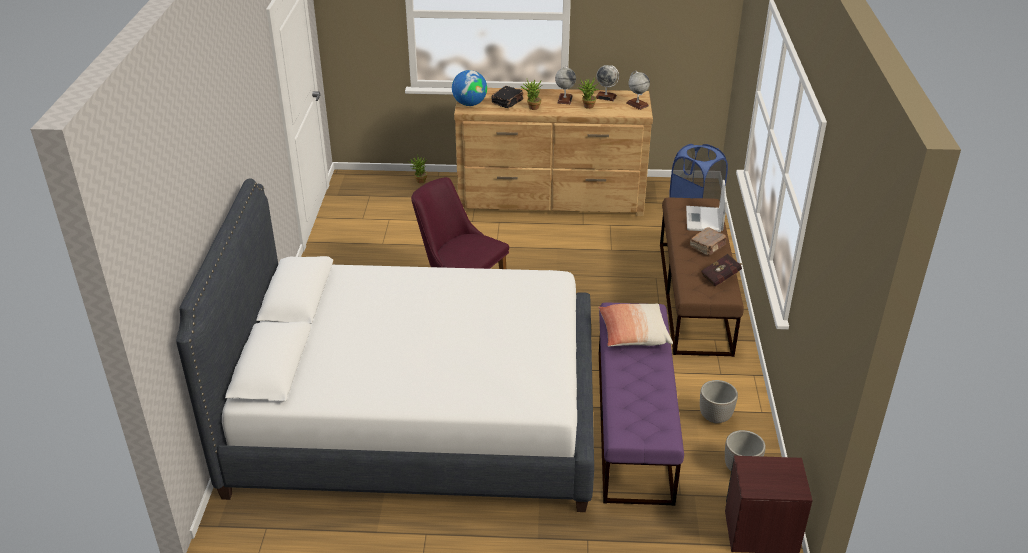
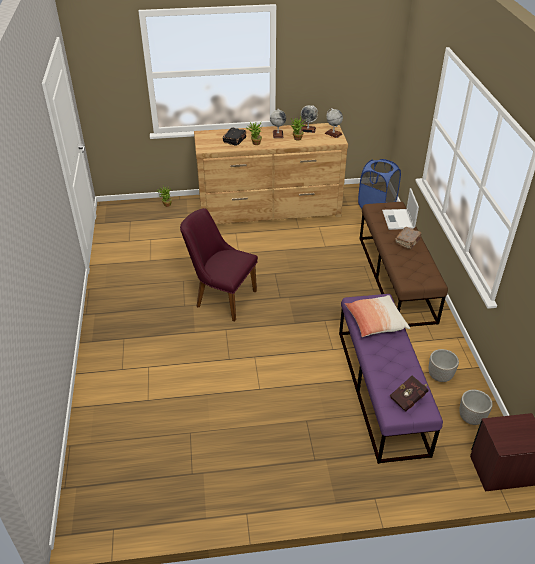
camera: 10 degrees left, 5 degrees up
(416, 415) = (212, 407): white bed -> none
(469, 104) = (206, 144): globe -> none
(722, 278) = (426, 266): red book -> red book (409, 398)

